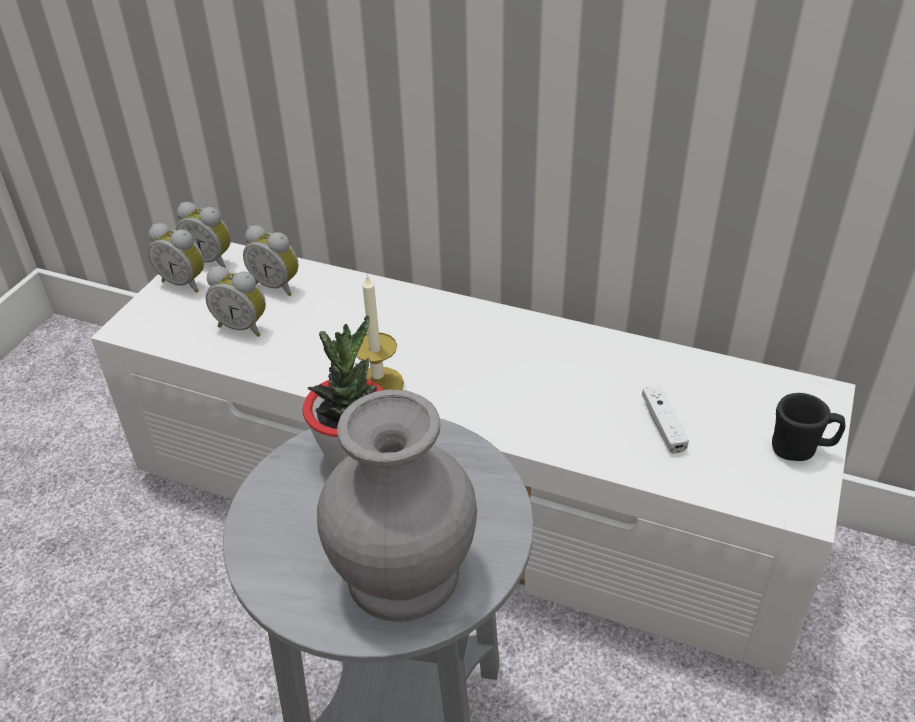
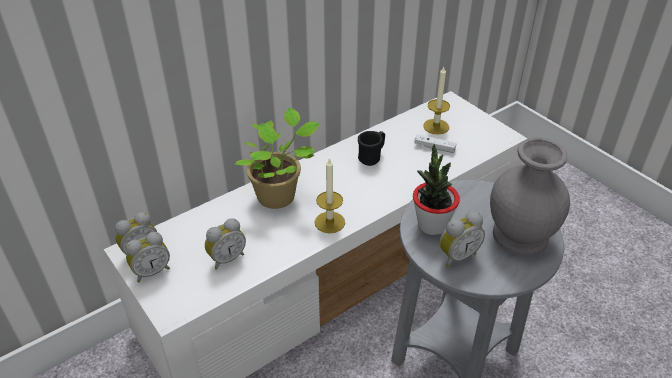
camera: 60 degrees left, 0 degrees up
(277, 285) = (201, 231): alarm clock -> alarm clock (456, 256)
(393, 316) = (279, 196): none -> potted plant
(724, 405) = (436, 126): none -> candle
(800, 449) = (475, 121): black mug -> black mug (372, 158)

